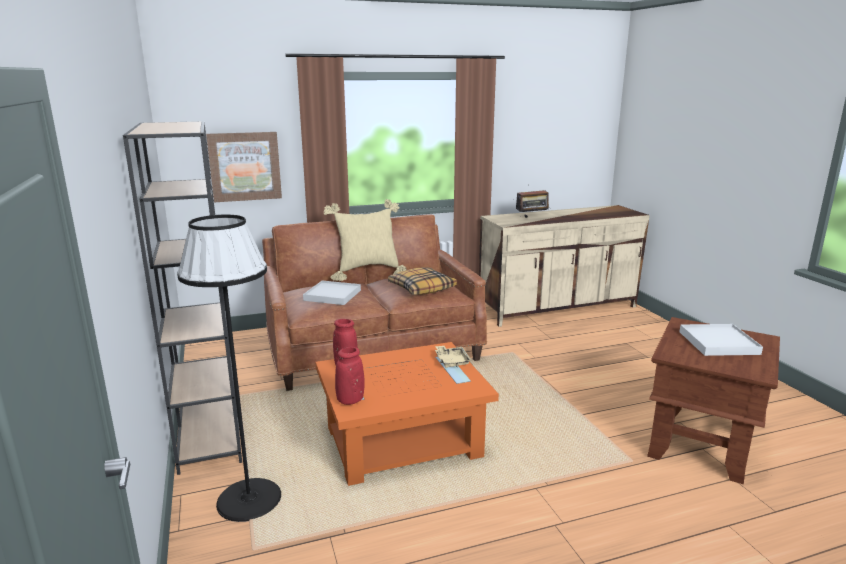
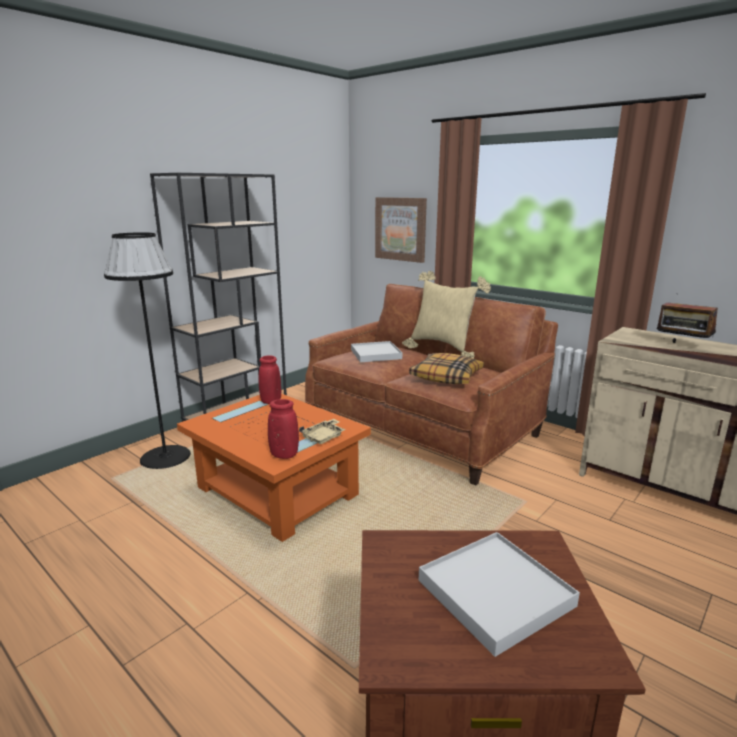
camera: 60 degrees right, 0 degrees up
(350, 400) = (213, 417): red vase -> red vase (284, 455)

